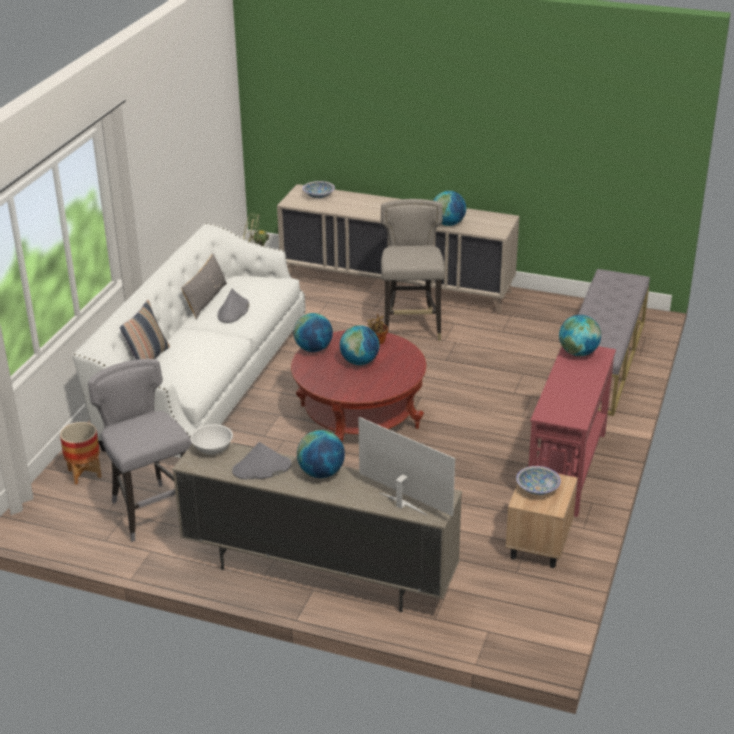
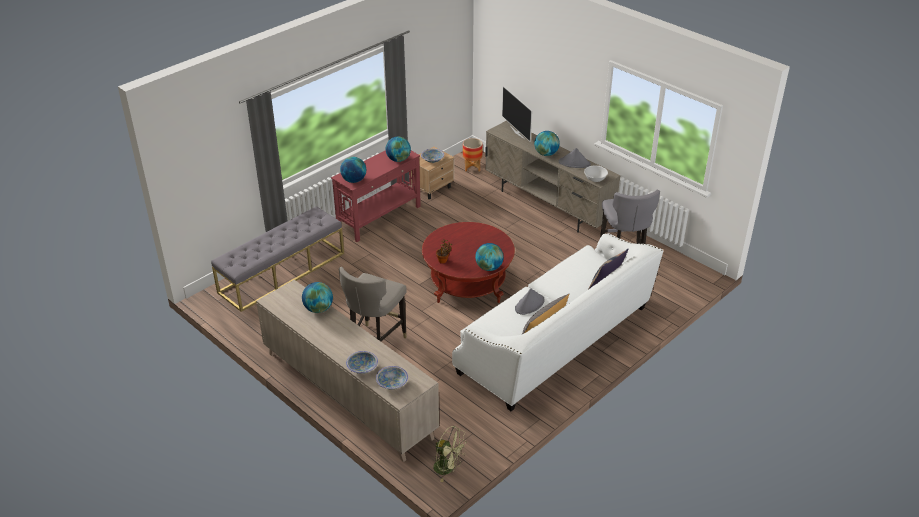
camera: 155 degrees left, 5 degrees up
(84, 473) = (658, 295): planter -> planter (472, 167)
(356, 198) = (362, 368): none -> bowl
(359, 362) = (466, 249): globe -> globe (398, 159)

